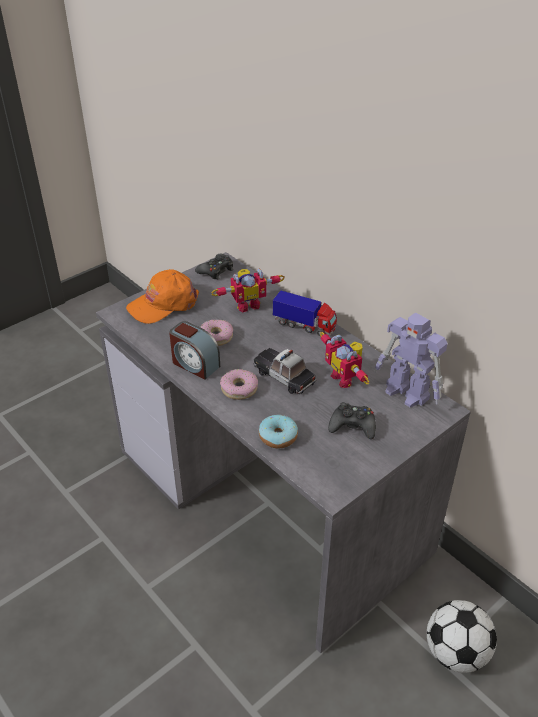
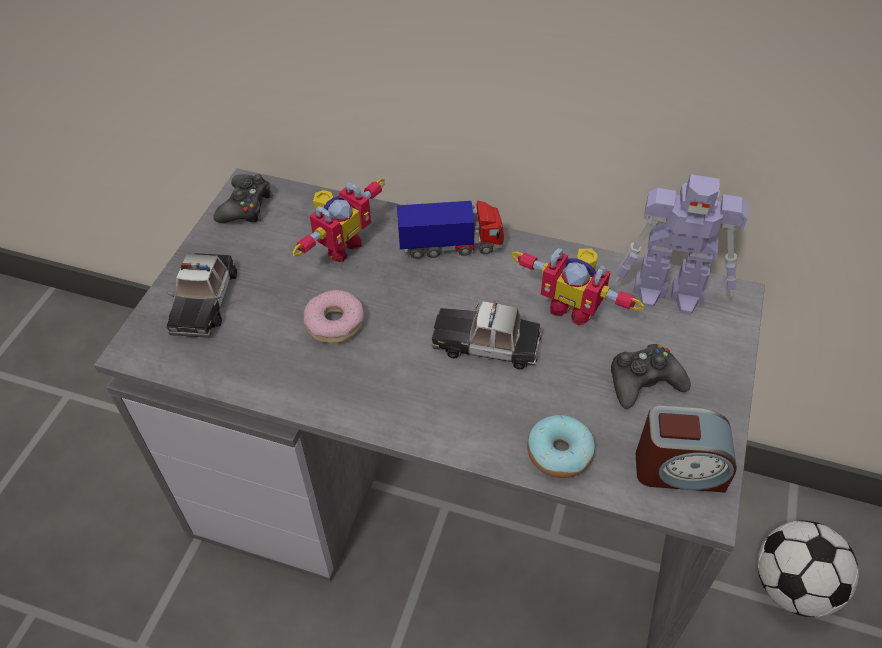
camera: 30 degrees left, 10 degrees up
(163, 304) = (203, 301): orange cap -> toy car
(195, 364) = (338, 387): alarm clock -> alarm clock (679, 469)
(239, 388) = (439, 398): donut -> none

